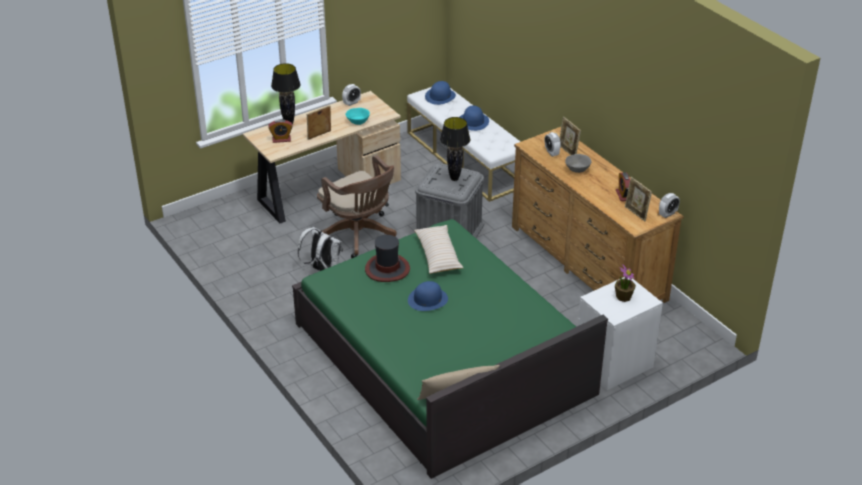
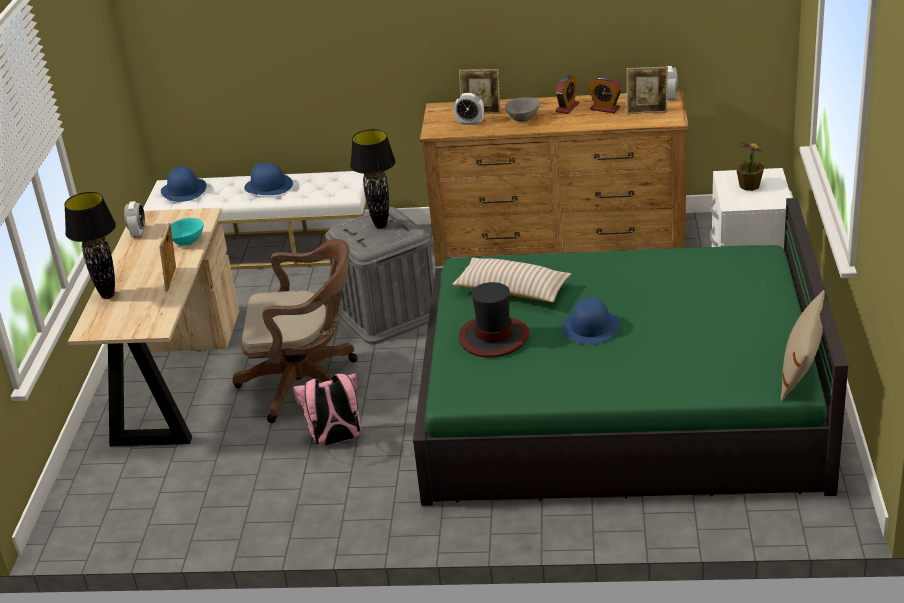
camera: 50 degrees left, 5 degrees down
(281, 139) = (133, 312): alarm clock -> alarm clock (567, 108)
(322, 269) = (336, 440): white backpack -> pink backpack

